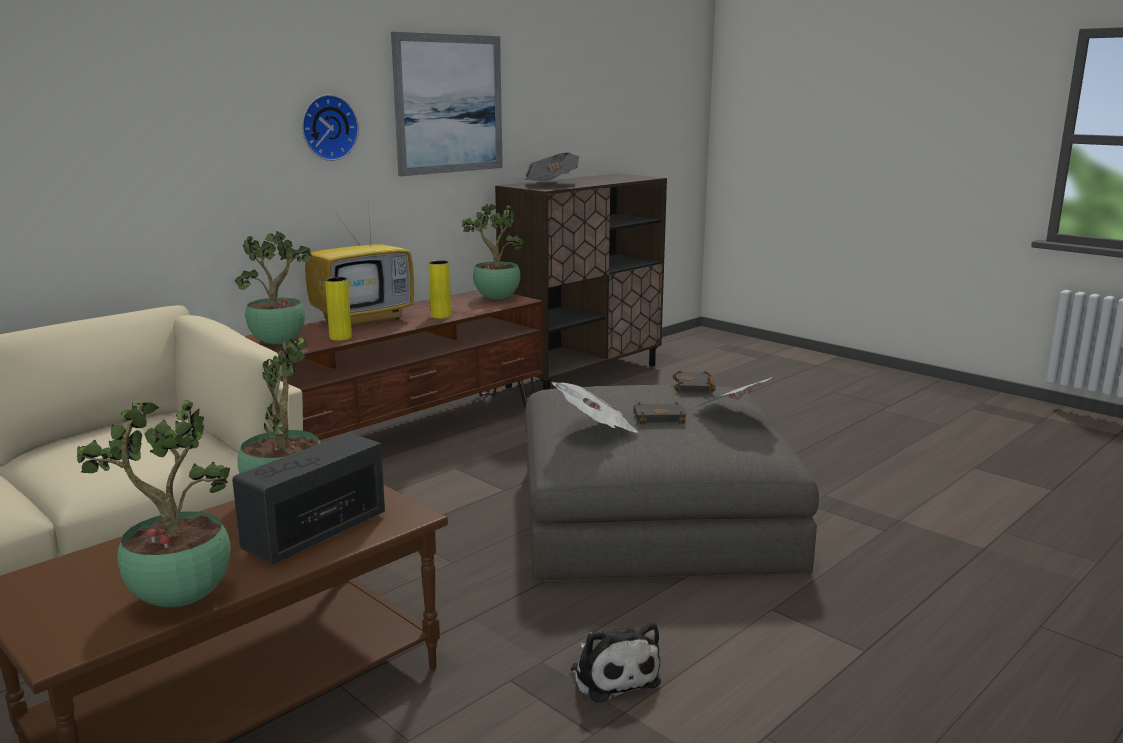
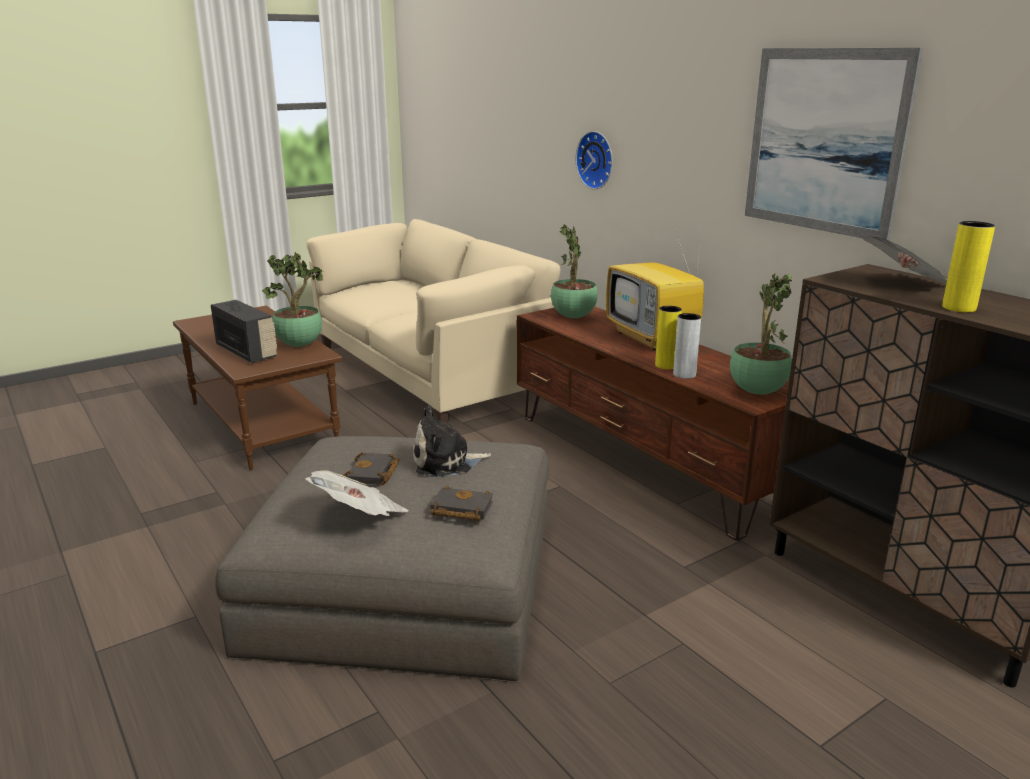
camera: 100 degrees right, 5 degrees up
(178, 600) = (208, 333): potted plant -> none
(327, 127) = (688, 149): wall clock -> wall clock (597, 160)
(340, 337) = (586, 333): yellow vase -> yellow vase (958, 308)
(463, 312) = (684, 374): none -> grey vase
(596, 428) = (367, 443): newspaper -> none
(613, 674) = (186, 527): plush toy -> plush toy (446, 462)

